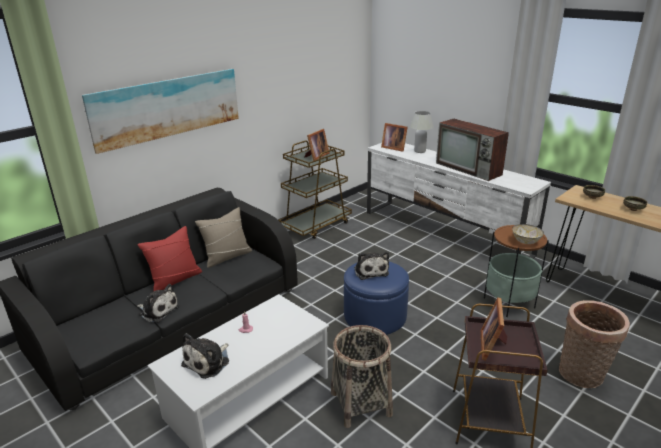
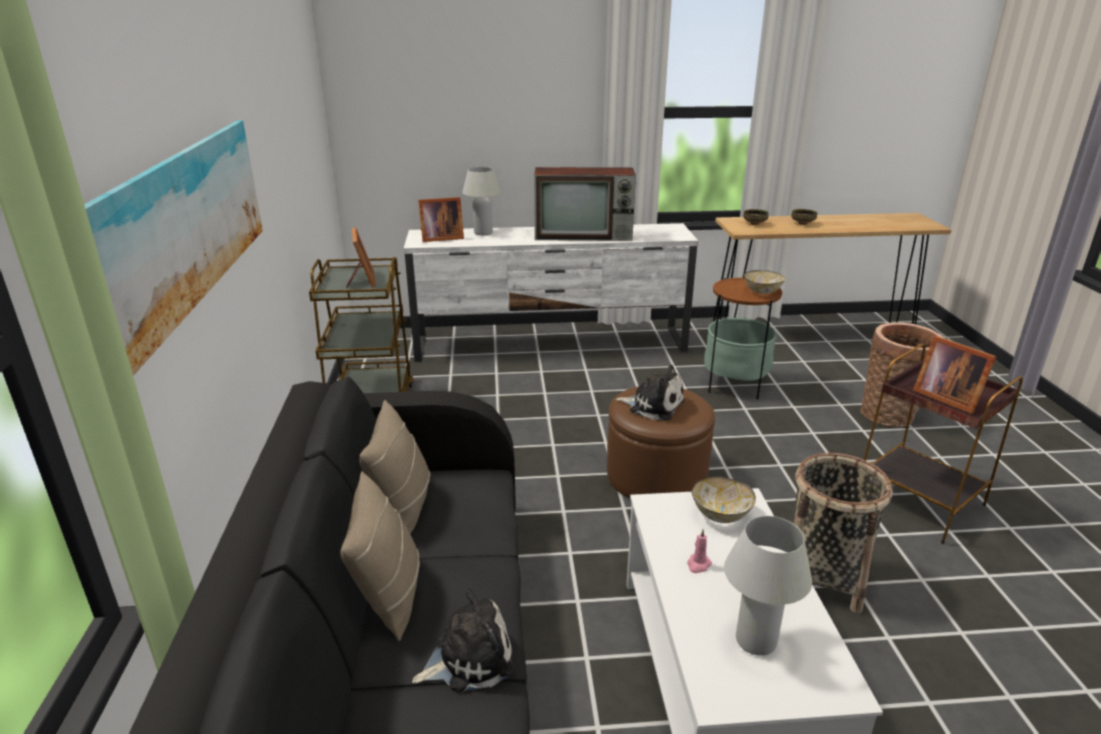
camera: 50 degrees left, 0 degrees up
(175, 280) = (389, 595): red pillow -> beige pillow
(208, 362) = (755, 641): plush toy -> white table lamp
(291, 322) = (721, 515): none -> bowl
(375, 316) = (656, 475): blue ottoman -> brown ottoman

